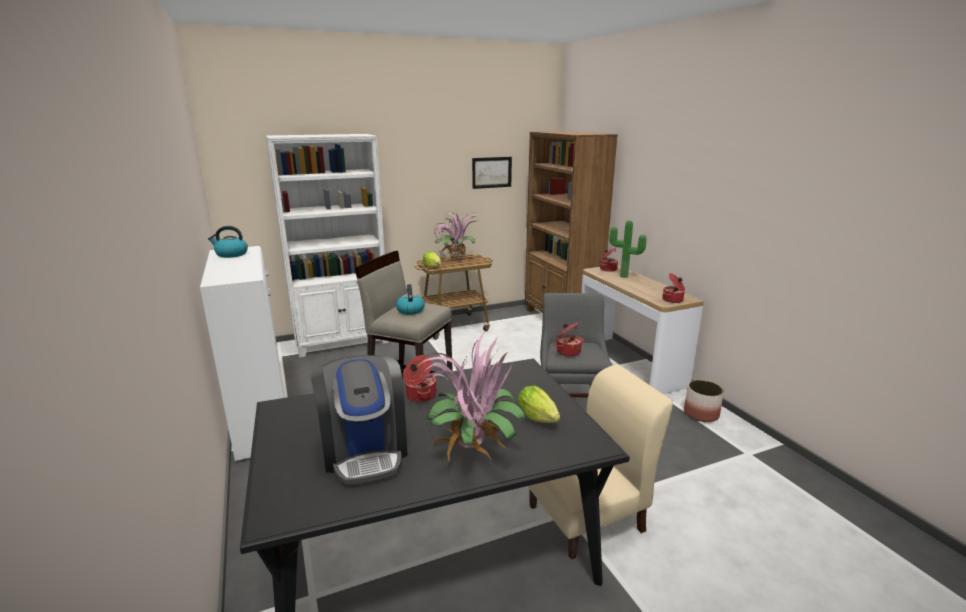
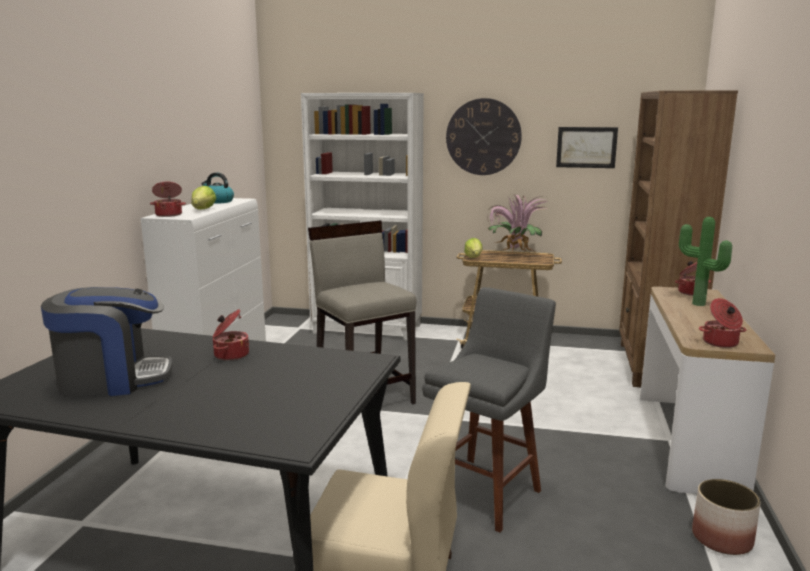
camera: 35 degrees right, 5 degrees down
(365, 451) = (113, 379): coffee machine -> coffee machine turned 120 degrees counterclockwise
(410, 310) = (365, 288): kettle -> none
(417, 168) = (483, 137): none -> wall clock
(473, 454) = (179, 410): potted plant -> none
(537, 418) = (291, 404): lettuce -> lettuce (203, 209)
(568, 351) = (470, 365): cooking pot -> cooking pot (169, 214)

